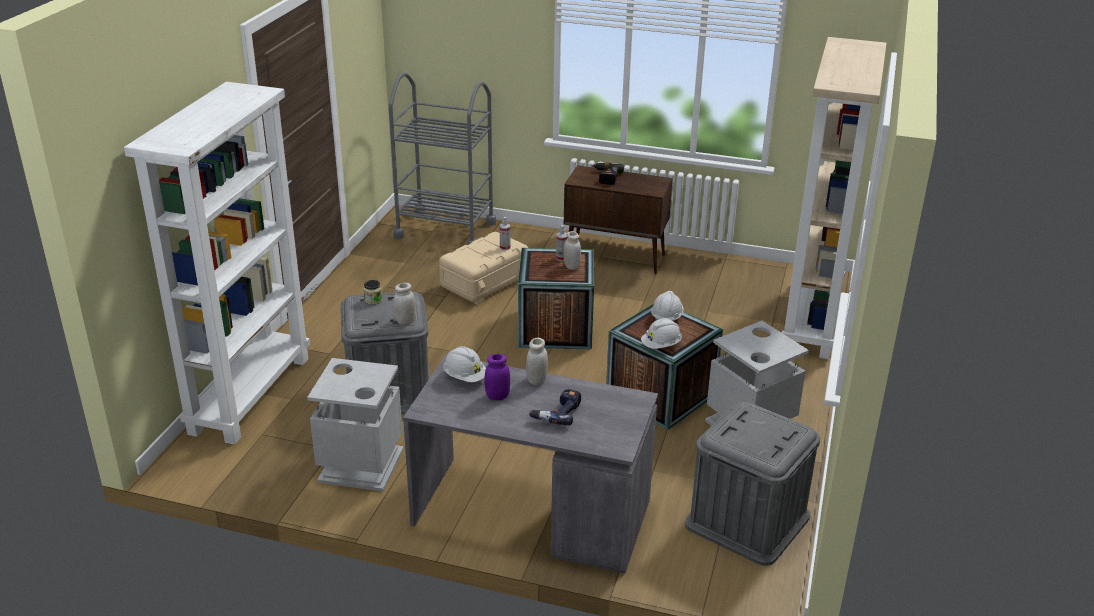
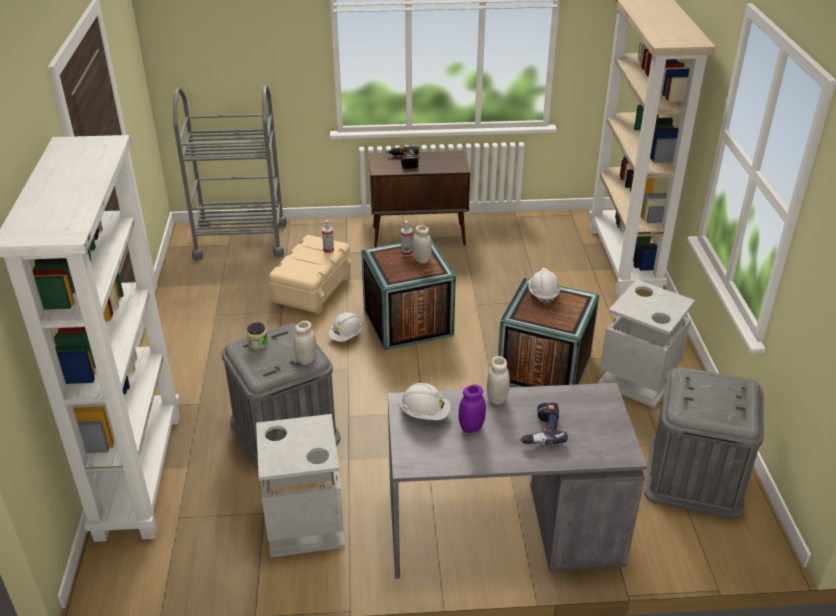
camera: 20 degrees left, 5 degrees up
(661, 345) = (557, 325): white hard hat -> white hard hat (346, 336)

